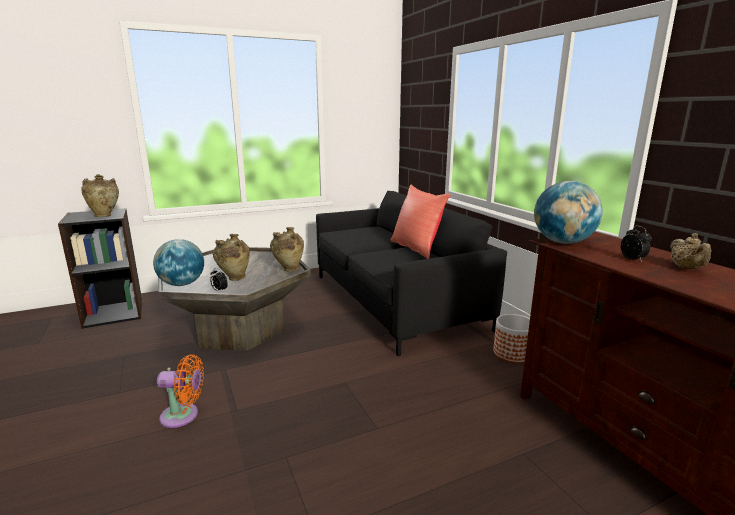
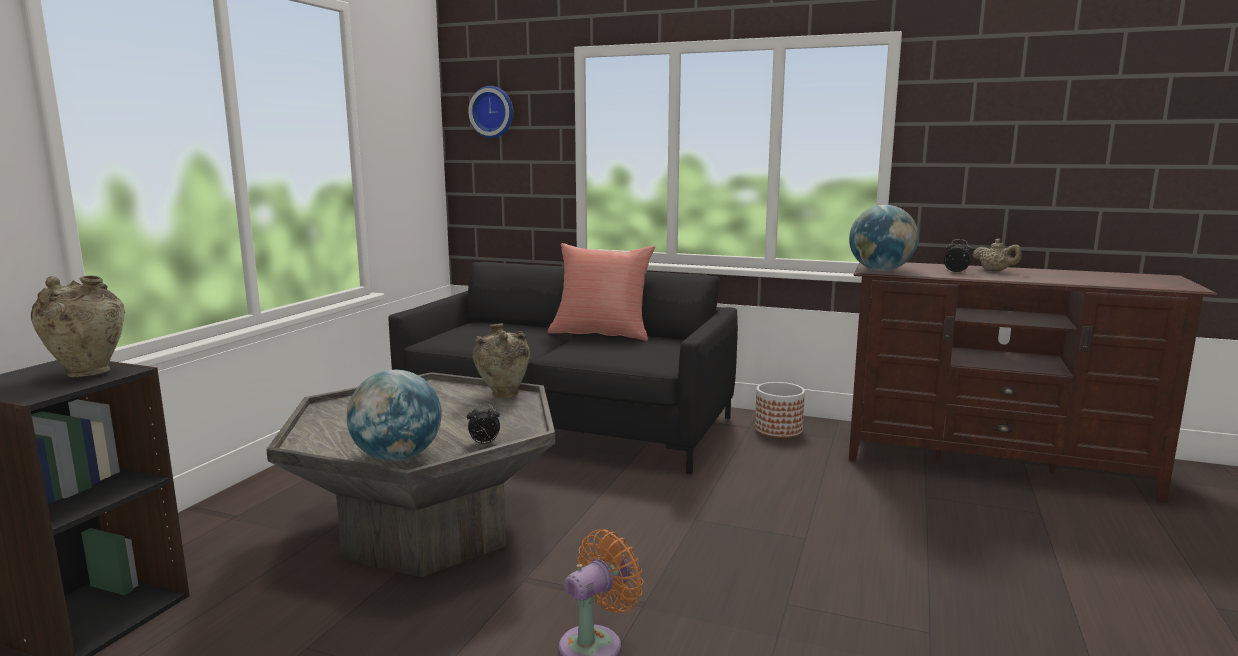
camera: 45 degrees left, 5 degrees down
(234, 278) = (459, 427): beige vase -> none
(417, 95) = (493, 112): none -> wall clock

